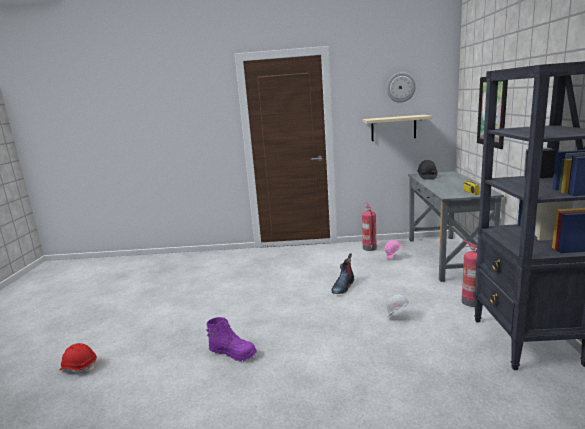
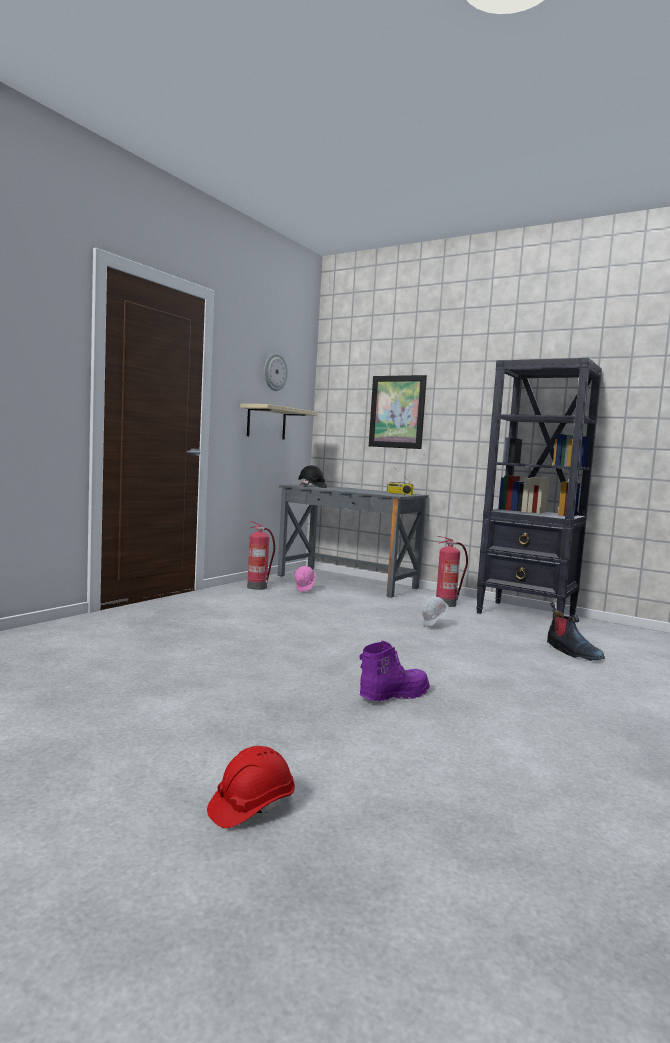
camera: 60 degrees left, 10 degrees down
(343, 286) = (326, 619): boot -> boot (572, 652)

